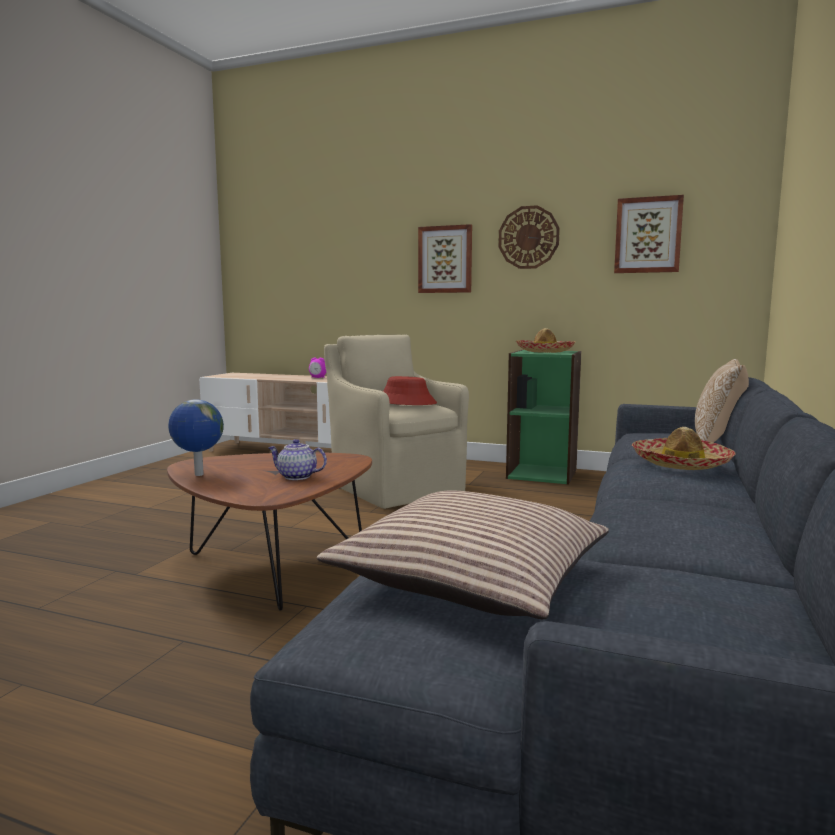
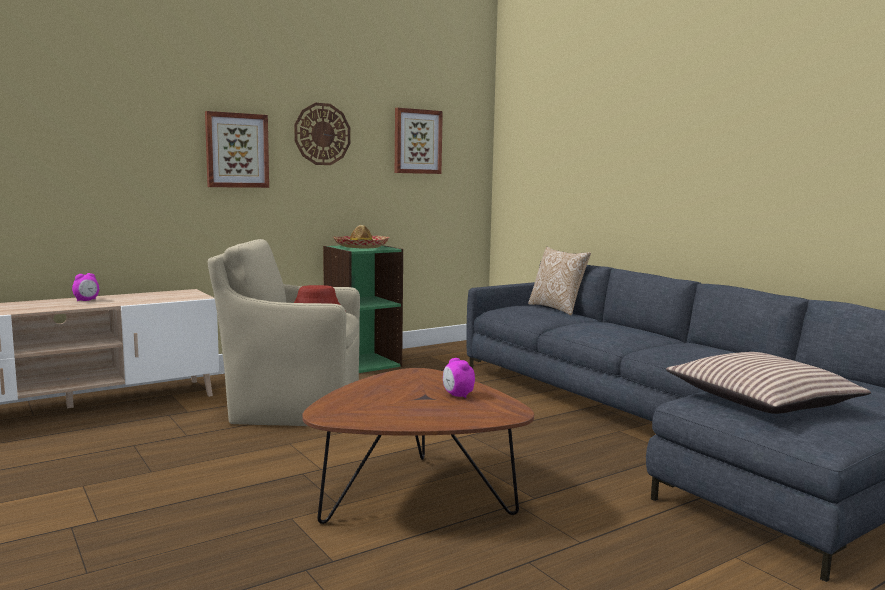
camera: 55 degrees left, 0 degrees up
(198, 475) = (388, 420): globe -> none
(296, 477) = (457, 395): teapot -> alarm clock
(681, 464) = (599, 324): hat -> none

